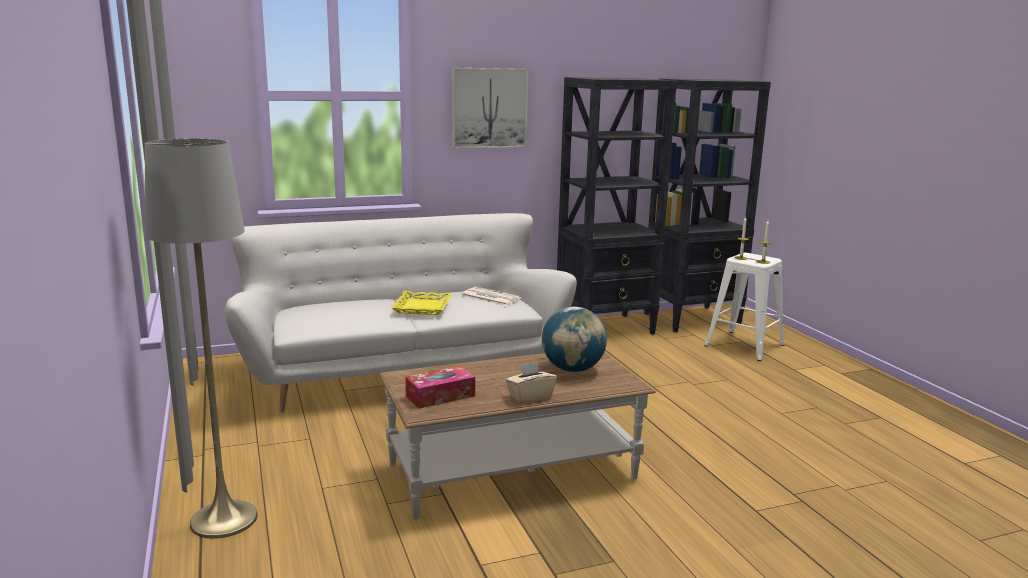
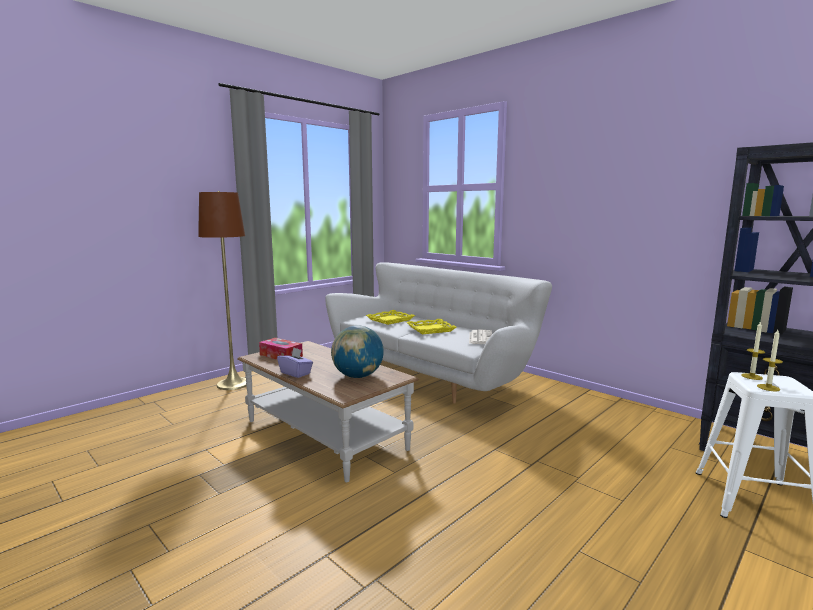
camera: 65 degrees right, 5 degrees down
(224, 519) = (233, 384): grey floor lamp -> brown floor lamp
(339, 315) = (390, 320): none -> yellow tray
(489, 108) = (559, 194): picture -> none
(530, 396) = (296, 373): beige tissue box -> purple tissue box
(606, 328) = (637, 416): black bookcase -> none

